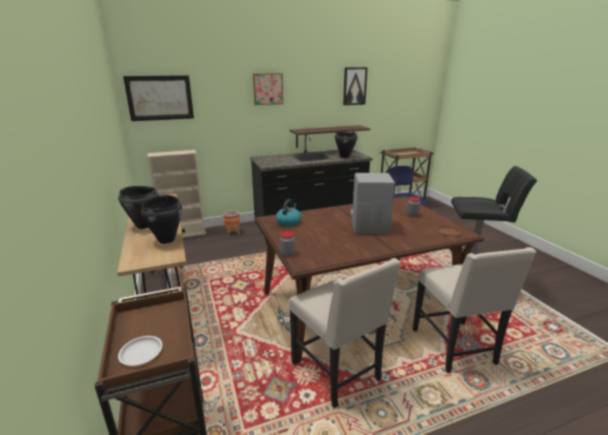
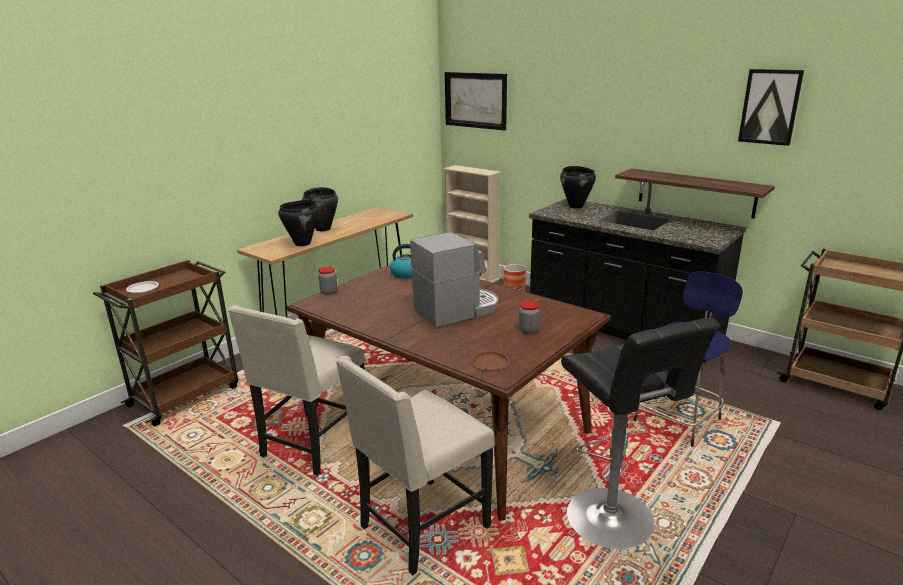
camera: 60 degrees right, 0 degrees up
(267, 89) = (604, 99): picture -> none
(344, 156) = (681, 234): black cooking pot -> black cooking pot (576, 206)

